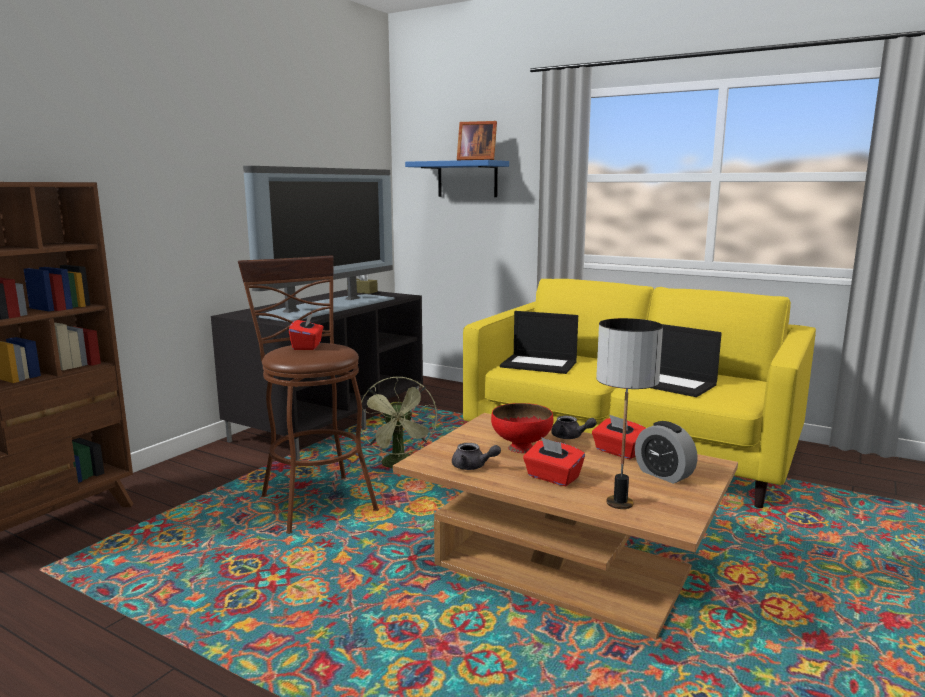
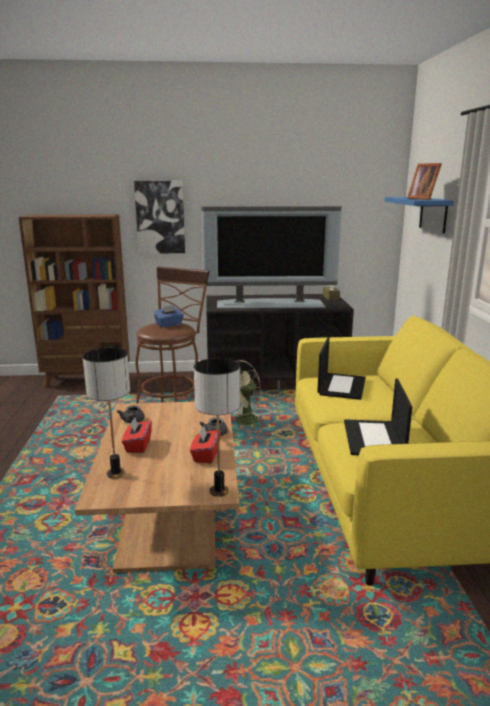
camera: 55 degrees right, 5 degrees up
(126, 189) = (160, 217): none -> picture
(307, 346) = (169, 325): red tissue box -> blue tissue box
(522, 447) = (178, 426): red bowl -> none
(540, 364) = (341, 386): laptop -> laptop turned 150 degrees counterclockwise
(663, 474) = (179, 478): alarm clock -> none
(708, 464) = (218, 491): none -> table lamp

